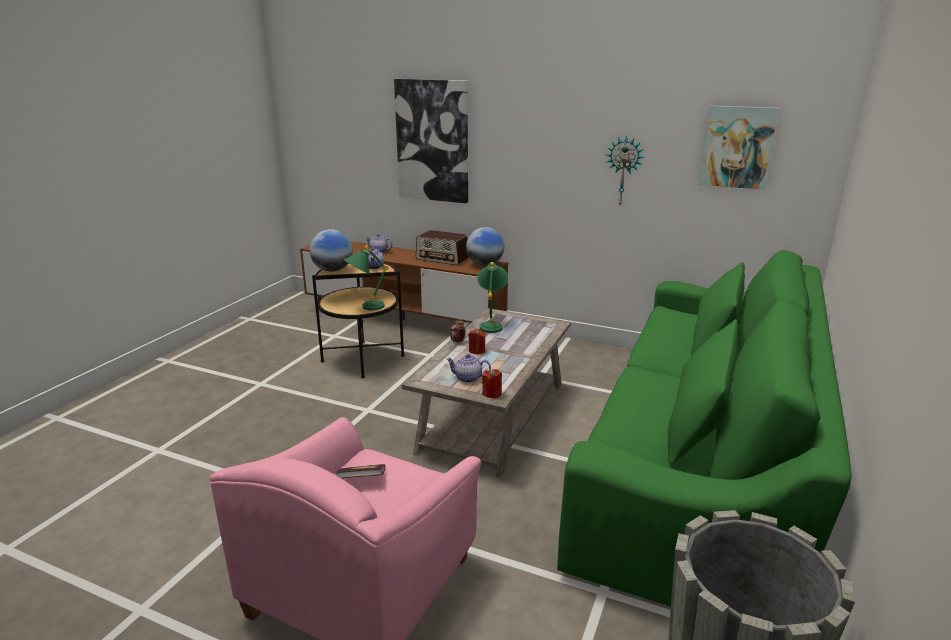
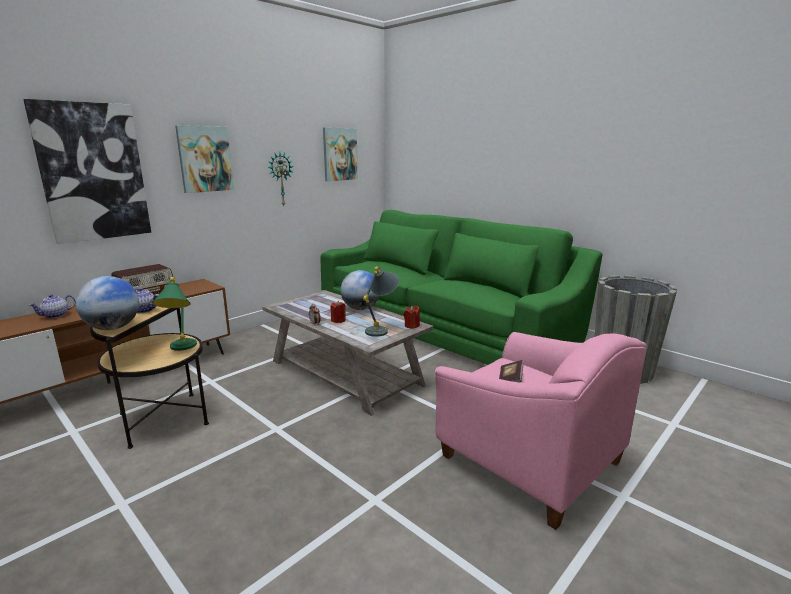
camera: 70 degrees left, 5 degrees down
(468, 378) = (381, 329): teapot -> grey table lamp
(485, 264) = (194, 285): globe -> globe (360, 308)
(492, 324) = (297, 309): green table lamp -> none
(531, 137) = (205, 159): none -> picture

